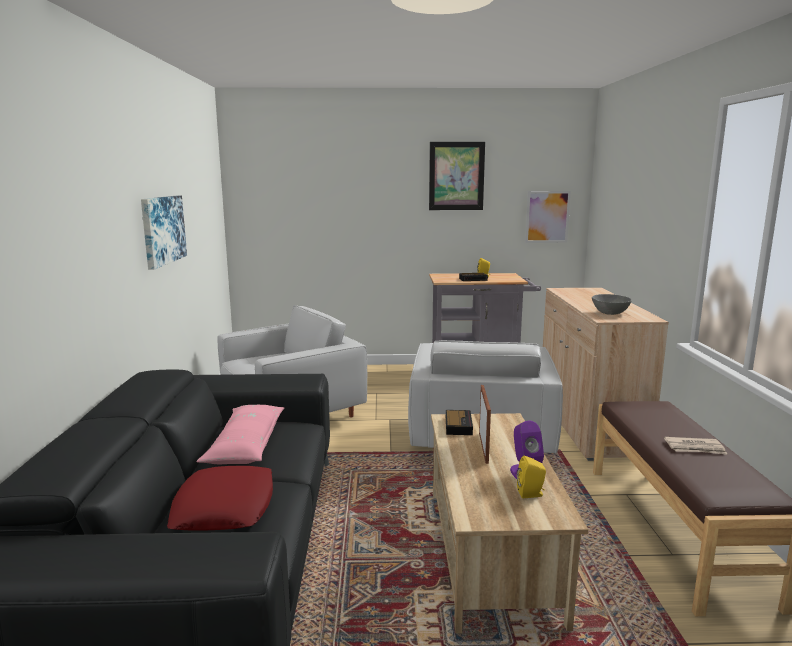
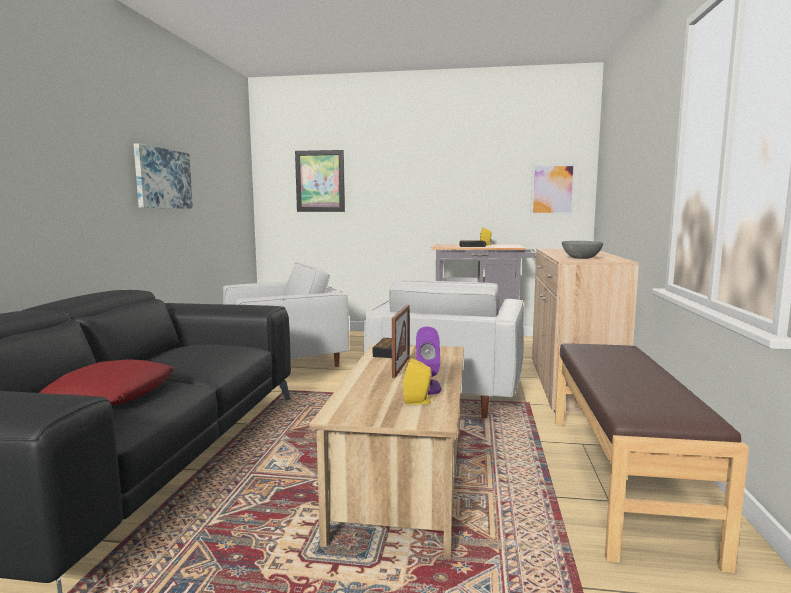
camera: 10 degrees right, 5 degrees down
(246, 445) = (179, 356): pink pillow -> none
(456, 176) = (462, 151): picture -> picture (320, 181)
(695, 448) = (637, 379): newspaper -> none

